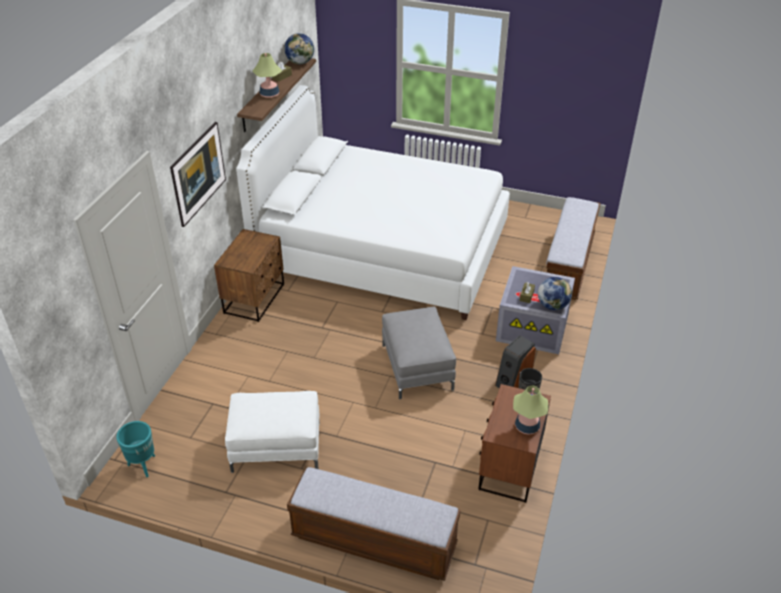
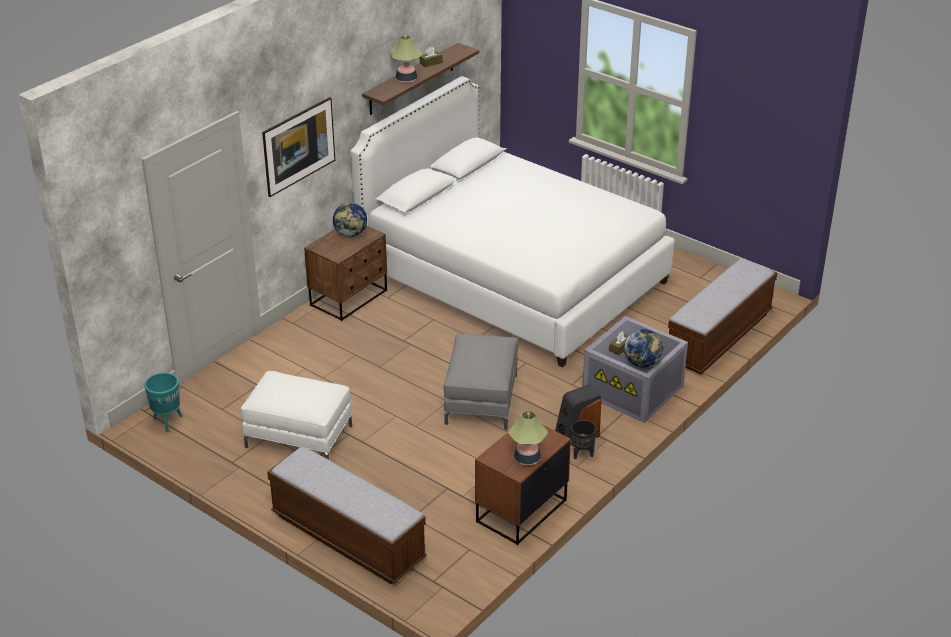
camera: 20 degrees right, 5 degrees down
(300, 62) = (460, 51): globe -> globe (351, 234)

